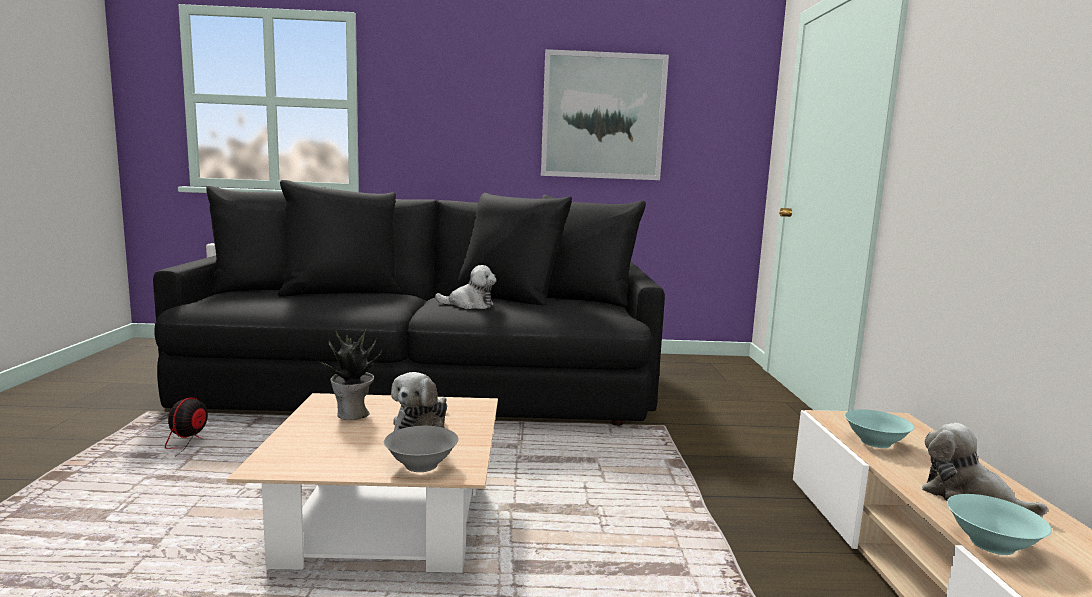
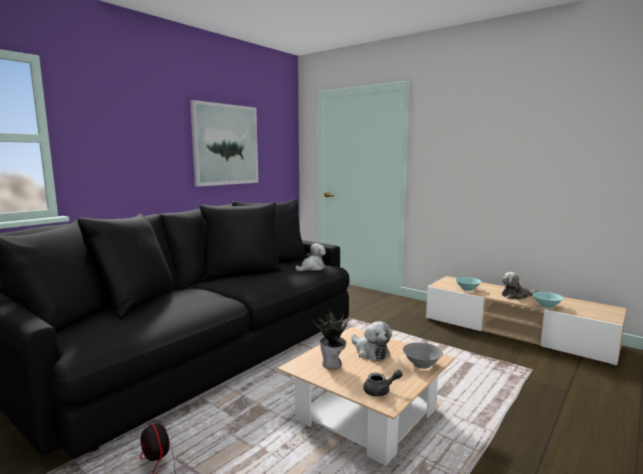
camera: 50 degrees left, 0 degrees up
(297, 456) = (381, 391): none -> grey teapot
(469, 305) = (253, 282): plush toy -> plush toy (312, 268)

